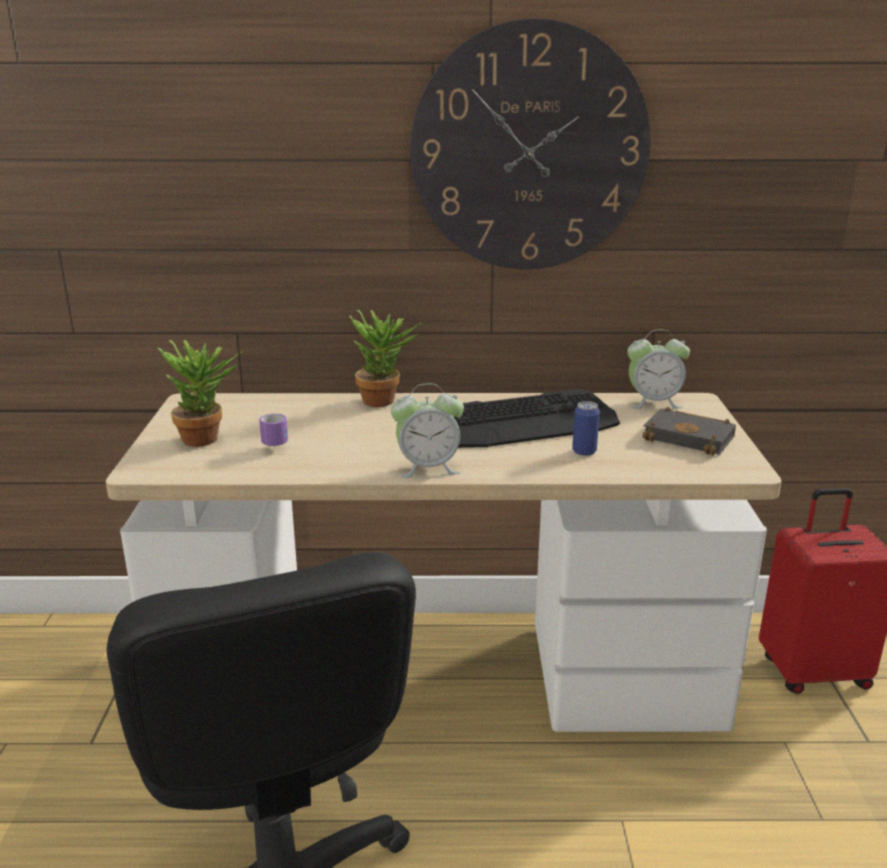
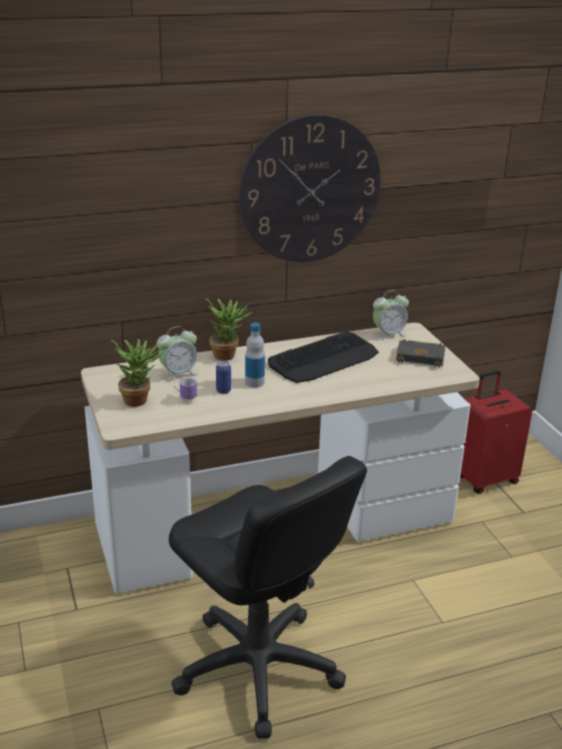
camera: 20 degrees left, 5 degrees up
(393, 439) = (254, 382): none -> bottle
(428, 468) = (289, 399): alarm clock -> alarm clock (178, 373)
(584, 451) = (369, 375): can -> can (223, 390)

